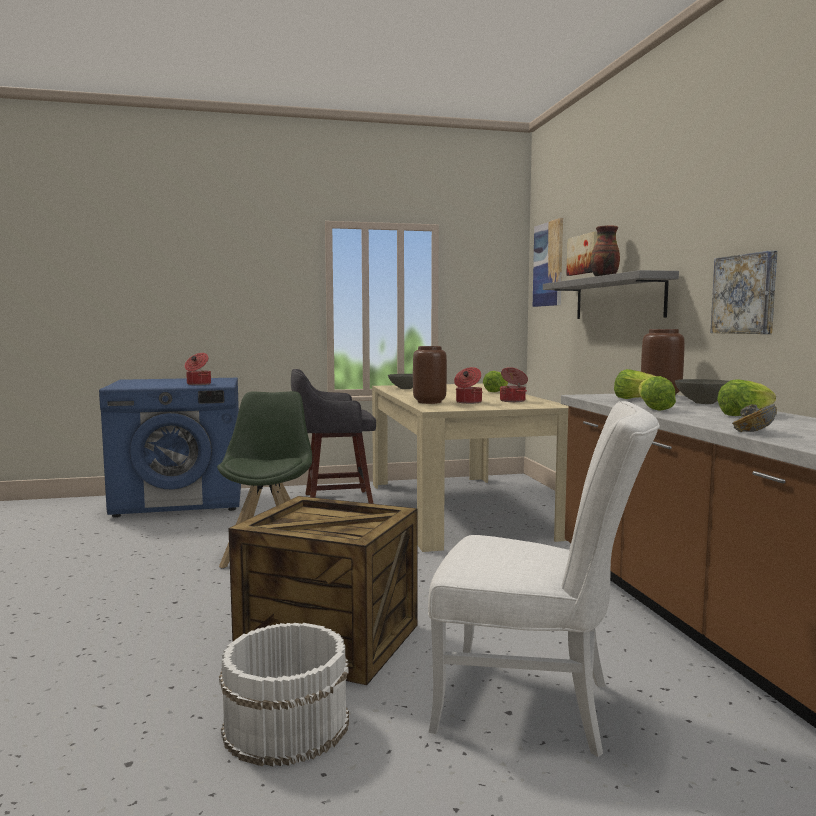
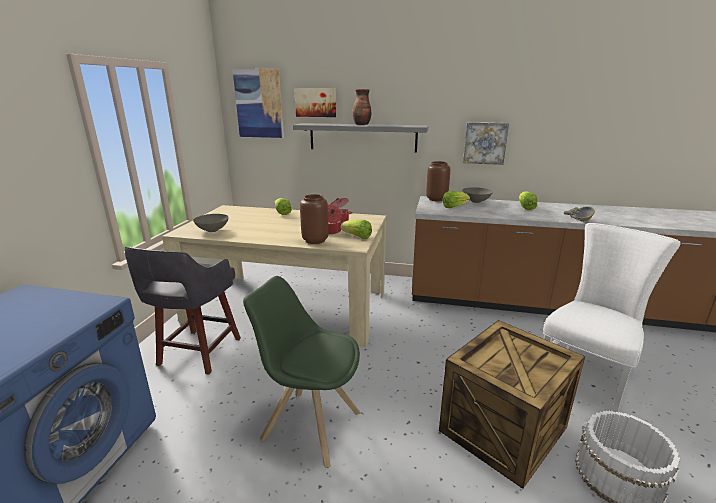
camera: 65 degrees left, 15 degrees up
(198, 384) = (63, 318): cooking pot -> none
(653, 408) = (495, 213): lettuce -> lettuce (357, 237)

